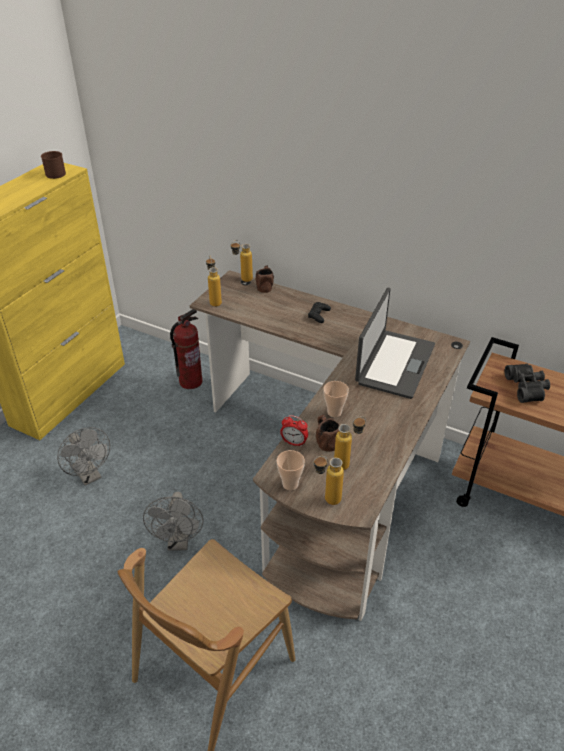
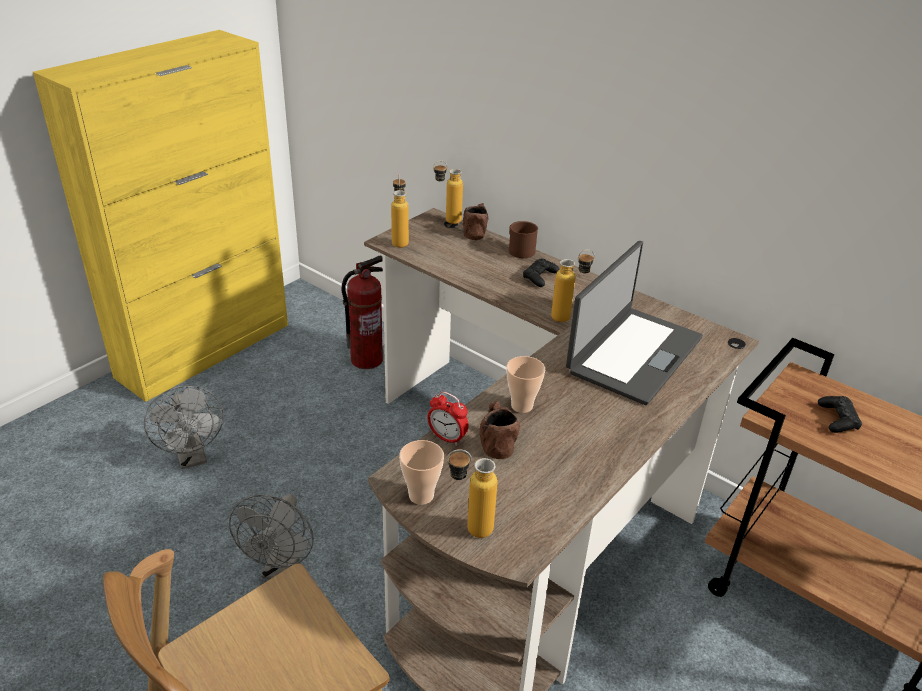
camera: 10 degrees right, 5 degrees down
(54, 173) = (213, 42): brown mug -> brown mug (519, 249)
(347, 463) = (519, 481): bottle -> bottle (568, 317)
(527, 388) = (838, 419): black binoculars -> black game controller

